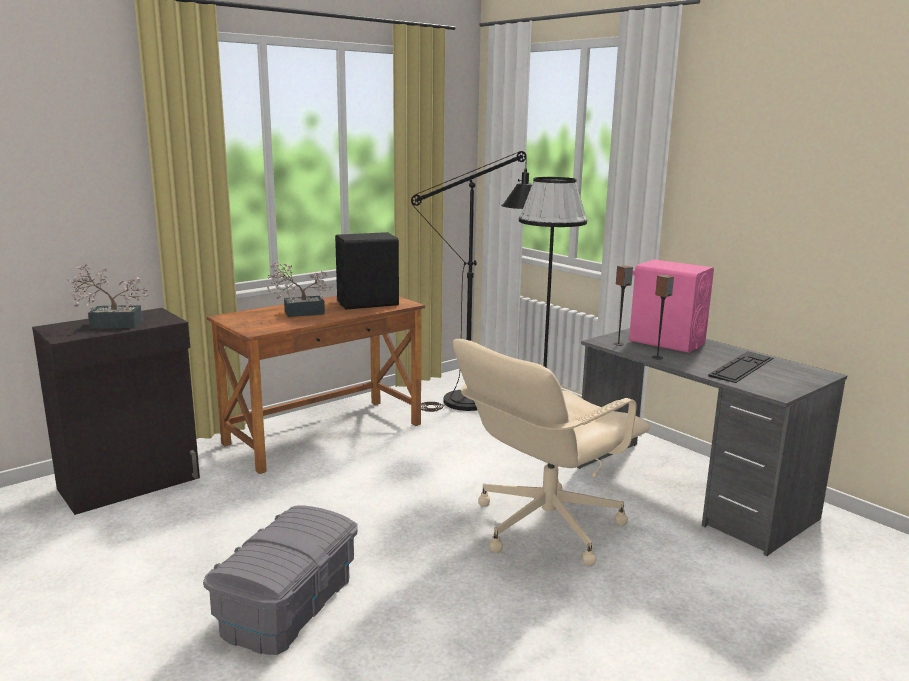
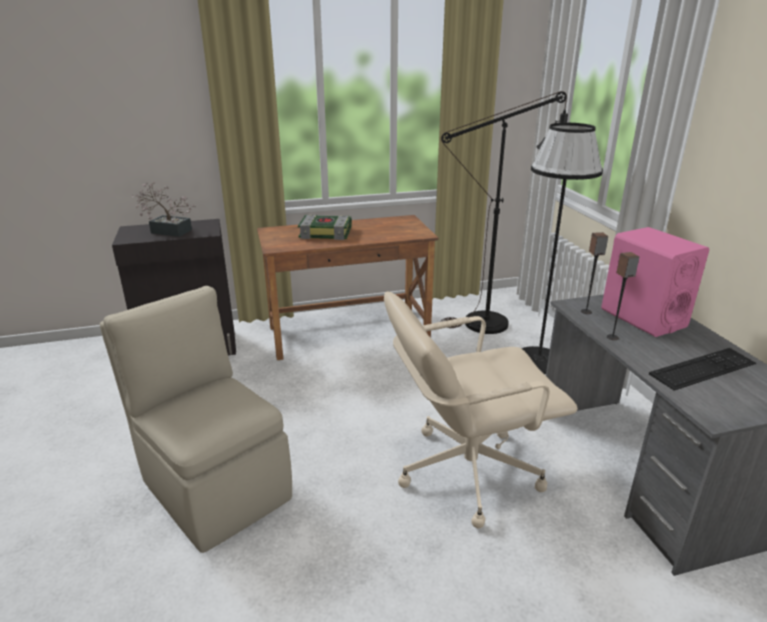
camera: 25 degrees right, 10 degrees up
(288, 604) = (214, 486): grey storage box -> beige chair
(299, 313) = (326, 233): potted plant -> book
(368, 303) = (391, 229): black speaker -> none

